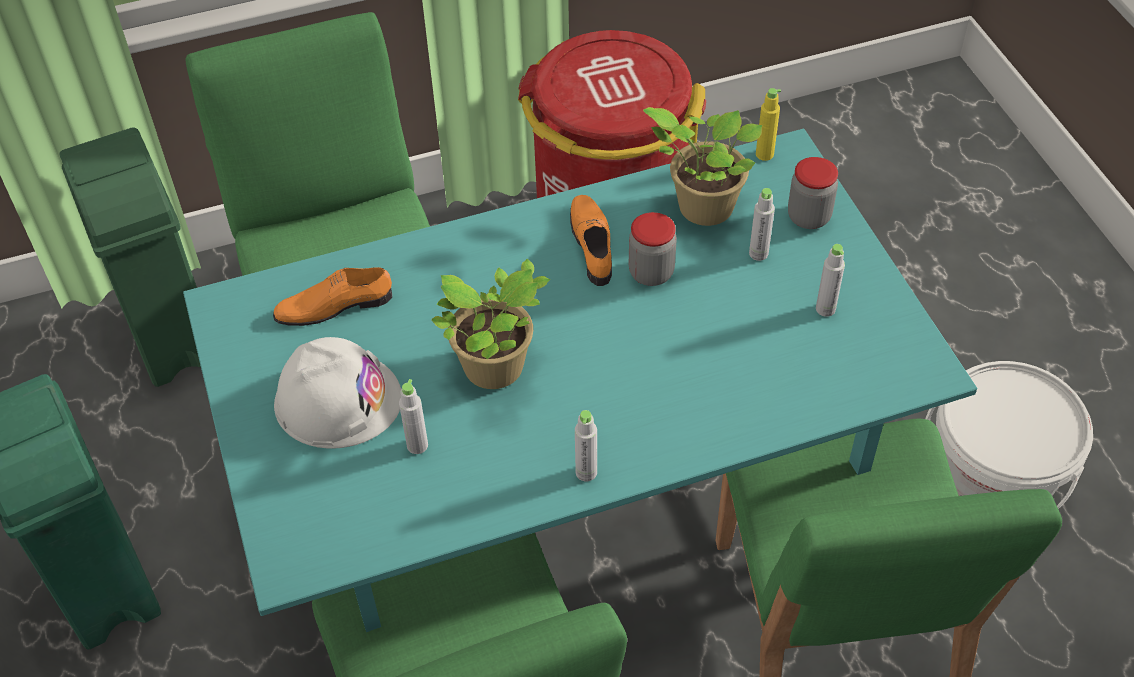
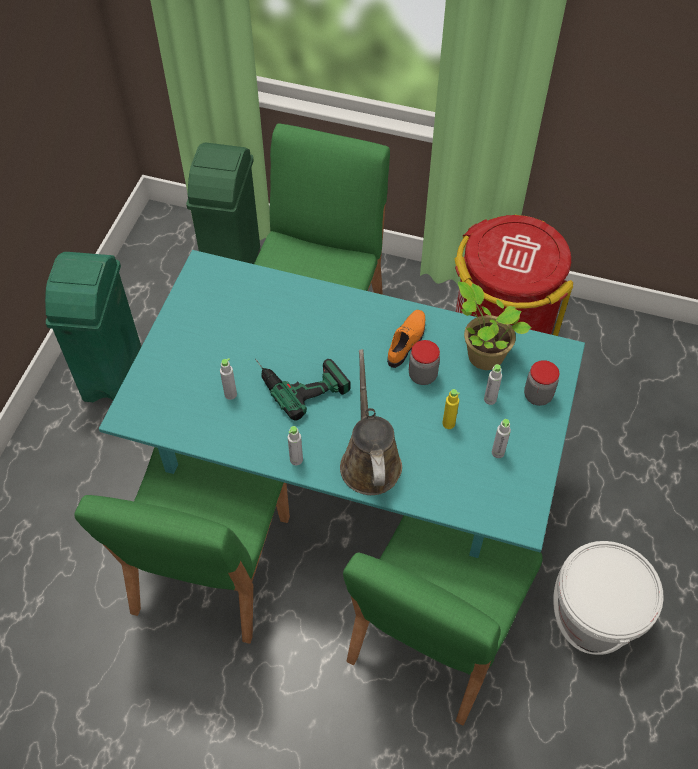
camera: 35 degrees right, 5 degrees up
(334, 305) = (253, 298): orange shoe -> none
(337, 400) = (214, 348): white hard hat -> none
(496, 370) = (299, 379): potted plant -> power drill
(682, 414) = (369, 460): none -> brown watering can
(764, 154) = (546, 345): yellow bottle -> yellow bottle (448, 423)

